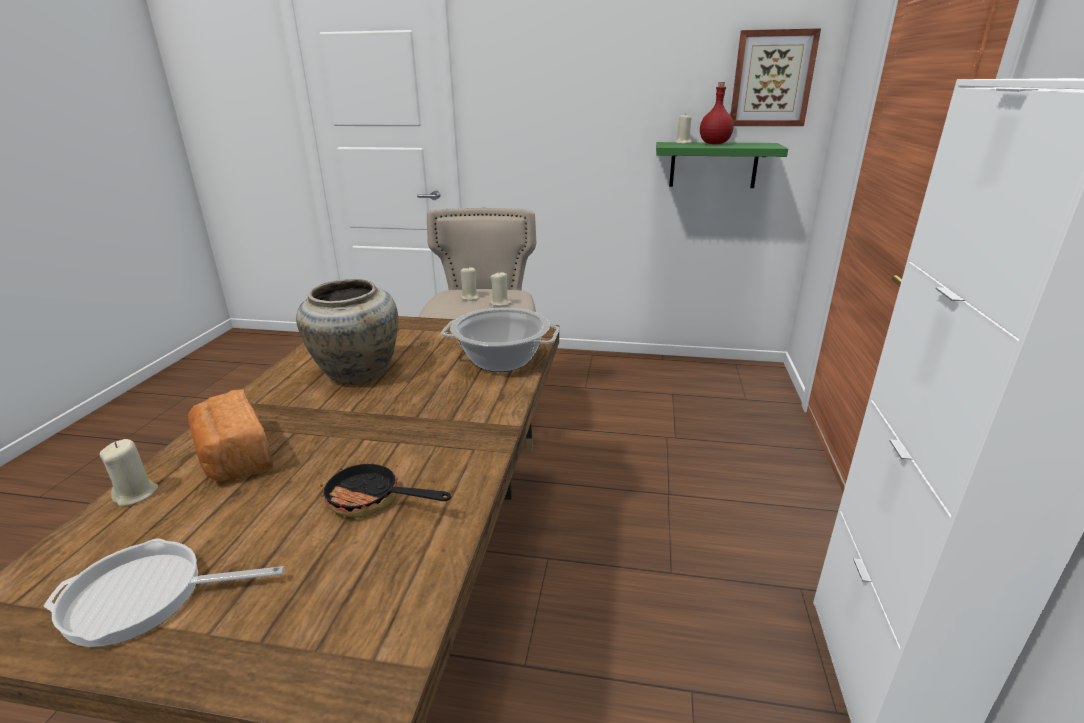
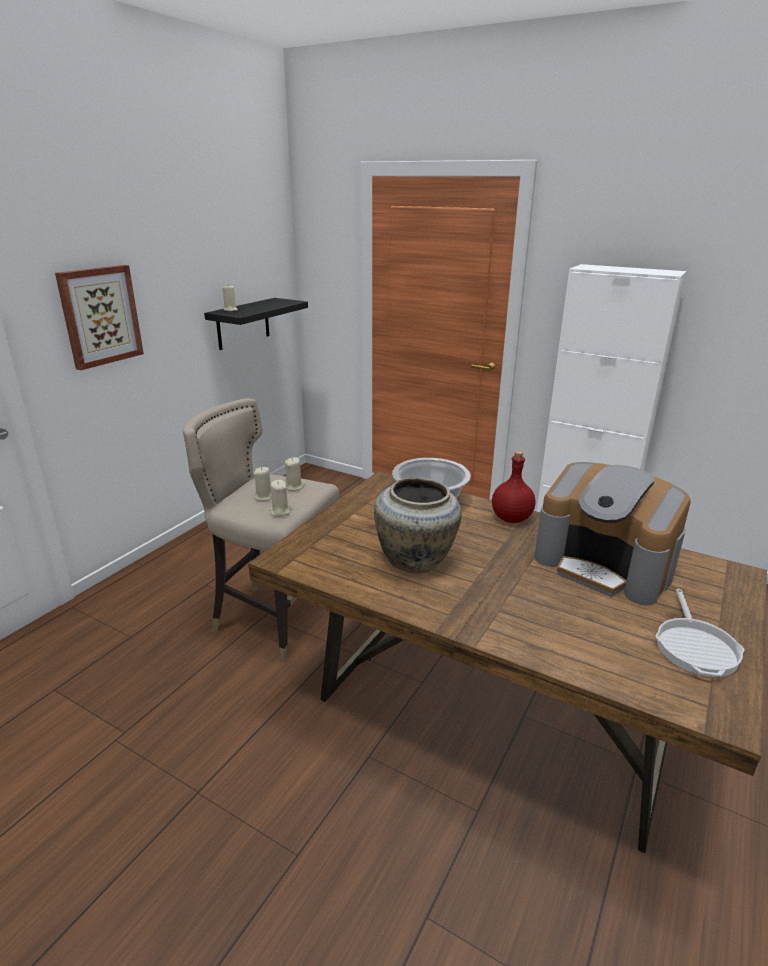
camera: 70 degrees left, 0 degrees up
(136, 494) = (585, 667): beige candle -> beige candle (279, 512)
(234, 458) = (541, 621): bread -> none
(373, 500) = (604, 565): frying pan -> coffee machine
(713, 165) = (243, 323): green shelf -> black shelf
(715, 144) = (253, 306): red bottle -> red bottle (511, 518)
(772, 79) = (263, 249): picture -> picture (100, 316)

